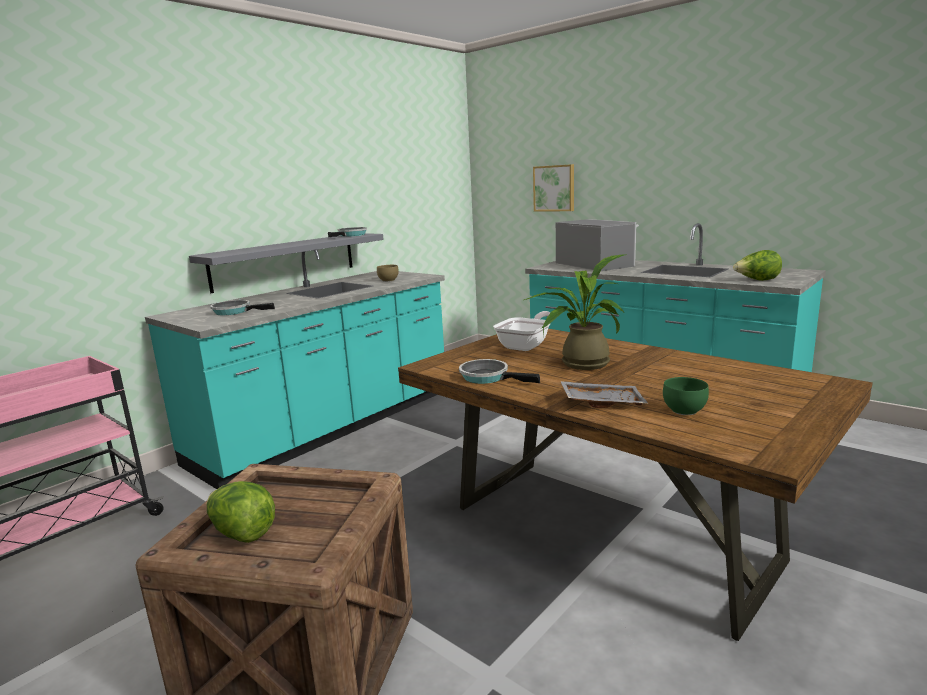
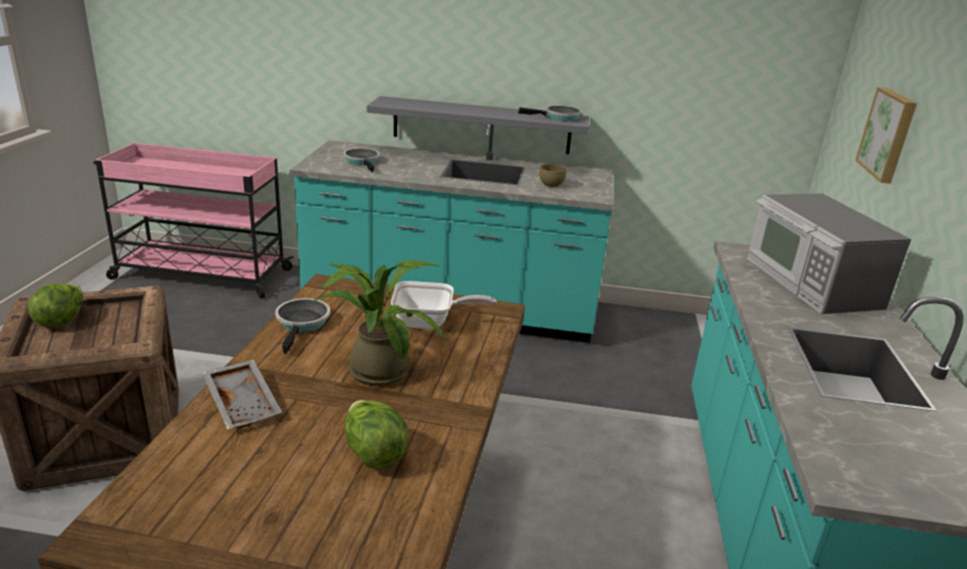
camera: 55 degrees right, 10 degrees up
(595, 264) = (810, 283): microwave -> microwave turned 135 degrees clockwise
(683, 410) = (232, 460): green bowl -> none
(757, 280) = (840, 449): lettuce -> lettuce (373, 453)

